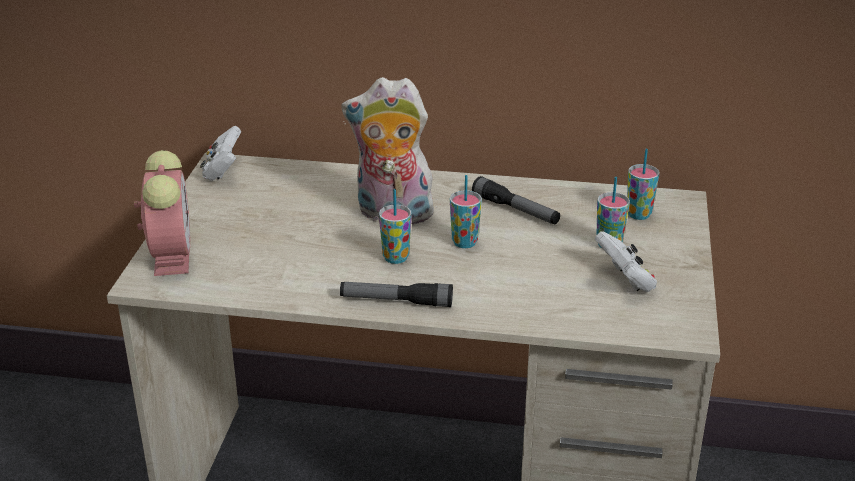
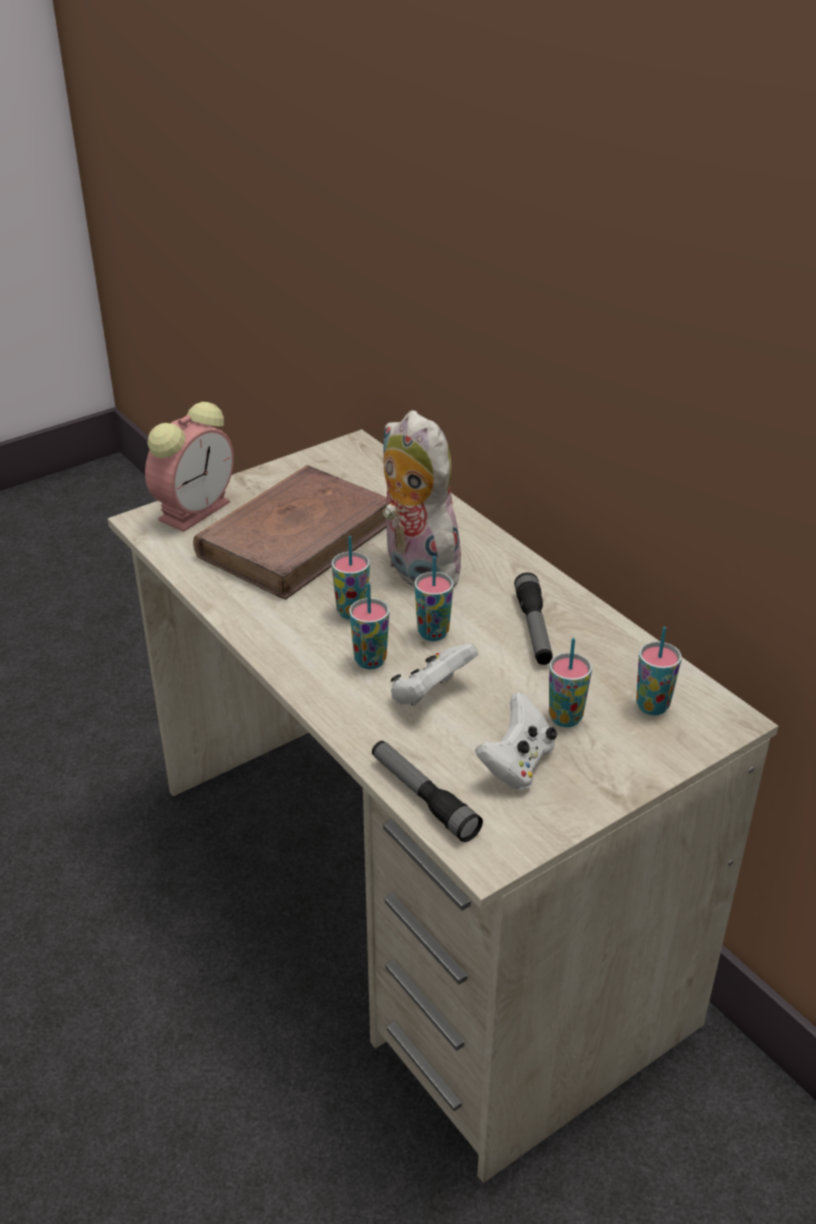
camera: 45 degrees right, 5 degrees up
(222, 171) = (347, 453): white game controller -> white game controller (430, 695)
(281, 236) = (297, 538): none -> brown book
(396, 301) = (287, 652): flashlight -> flashlight (423, 797)
(455, 277) = (370, 661): none -> cup

